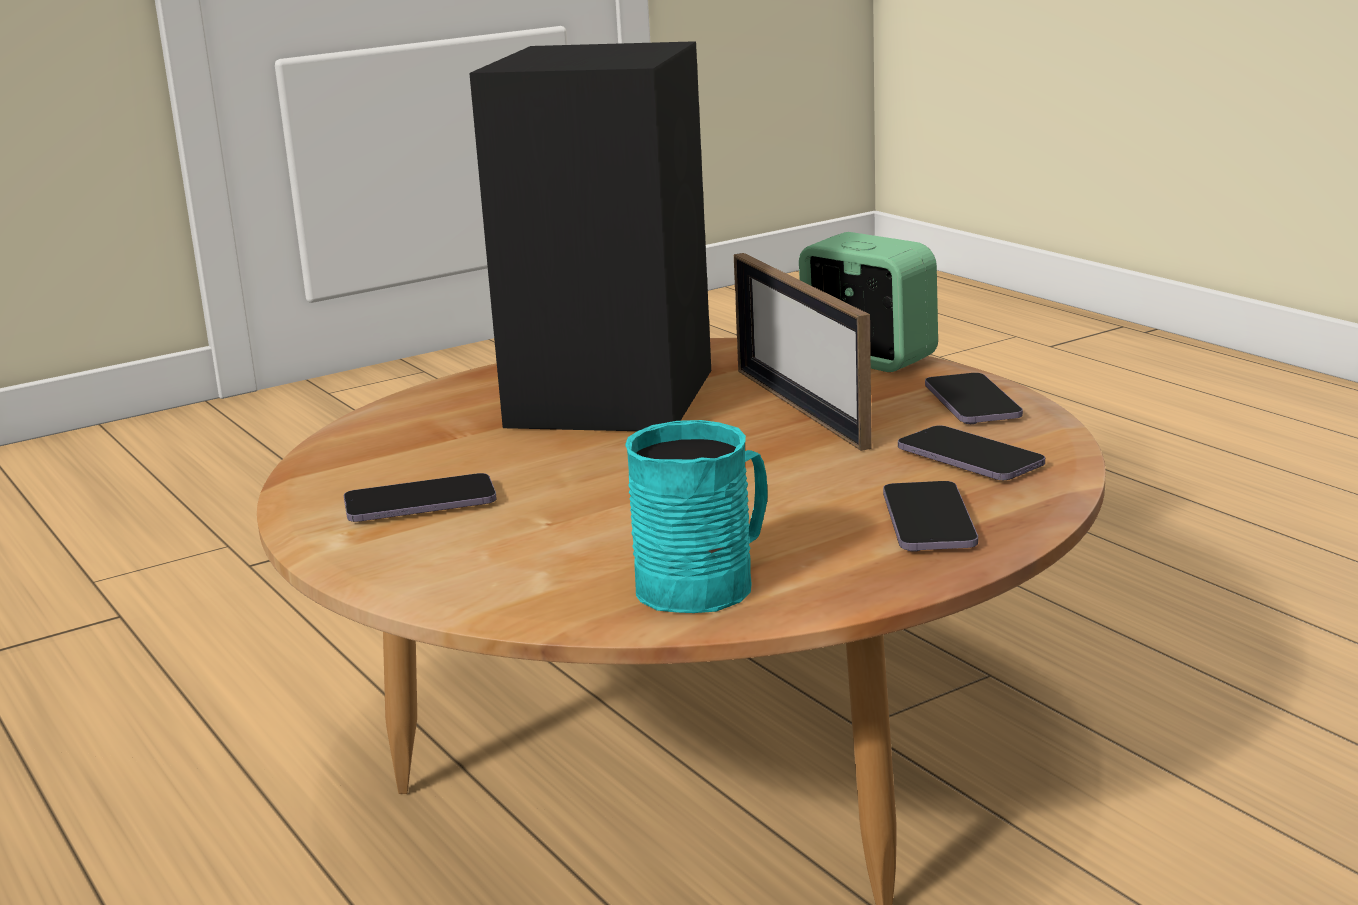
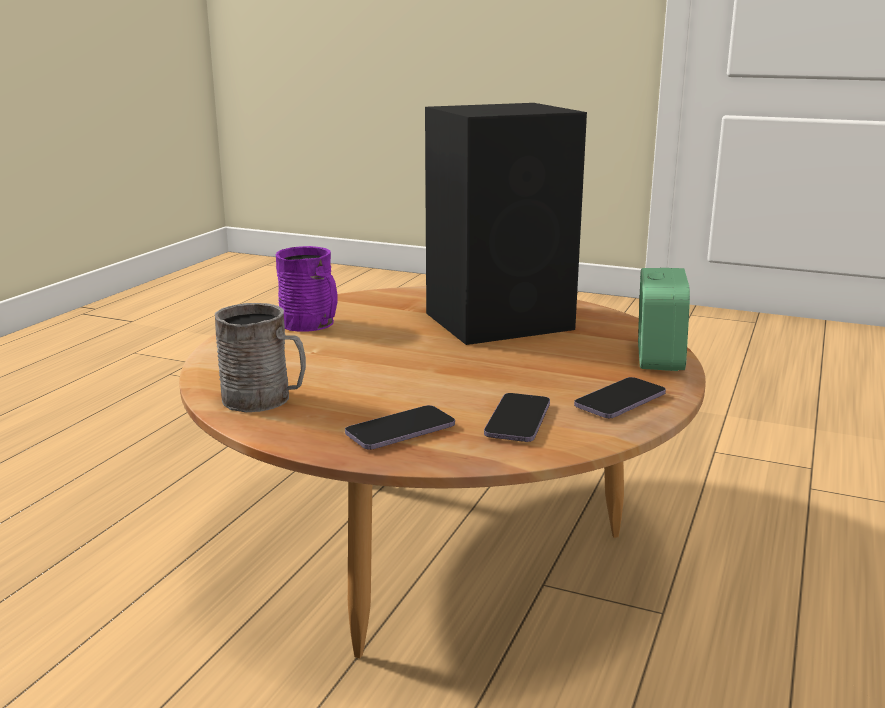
camera: 55 degrees right, 0 degrees up
(420, 503) = (312, 324): phone -> purple mug
(707, 582) = (265, 400): turquoise mug -> grey mug
(800, 407) = (545, 362): picture frame -> none

